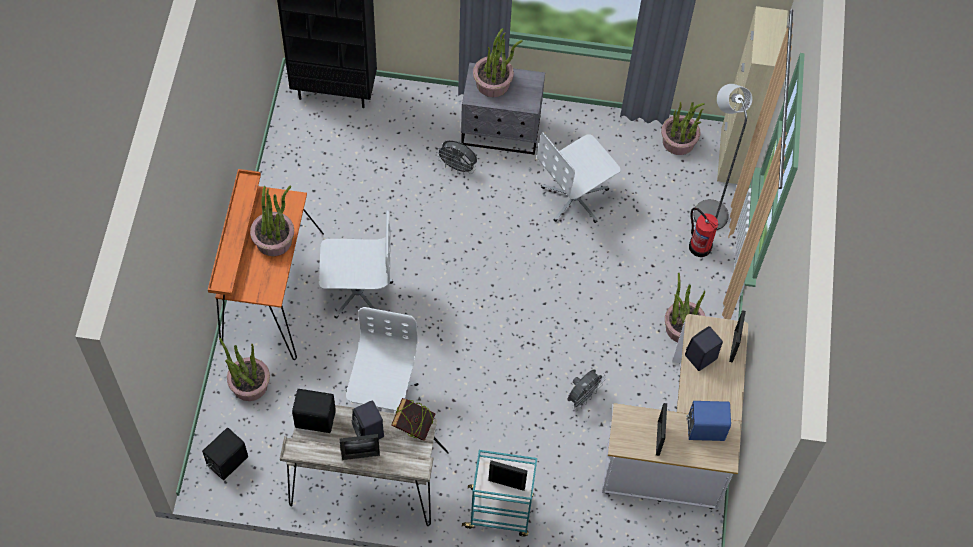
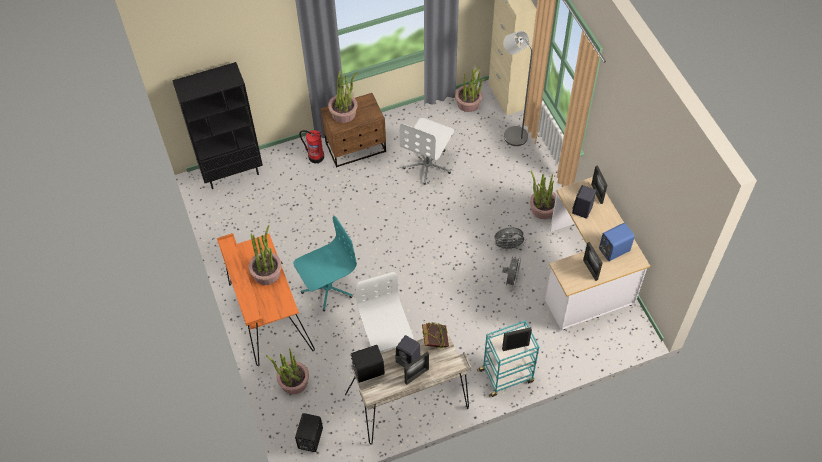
camera: 25 degrees left, 5 degrees down
(357, 291) = (327, 288): white office chair -> turquoise office chair
(457, 167) = (342, 182): grey fan -> grey fan (508, 246)
(501, 131) = (356, 147): grey nightstand -> brown nightstand
(699, 246) = (521, 157): fire extinguisher -> fire extinguisher (315, 156)

